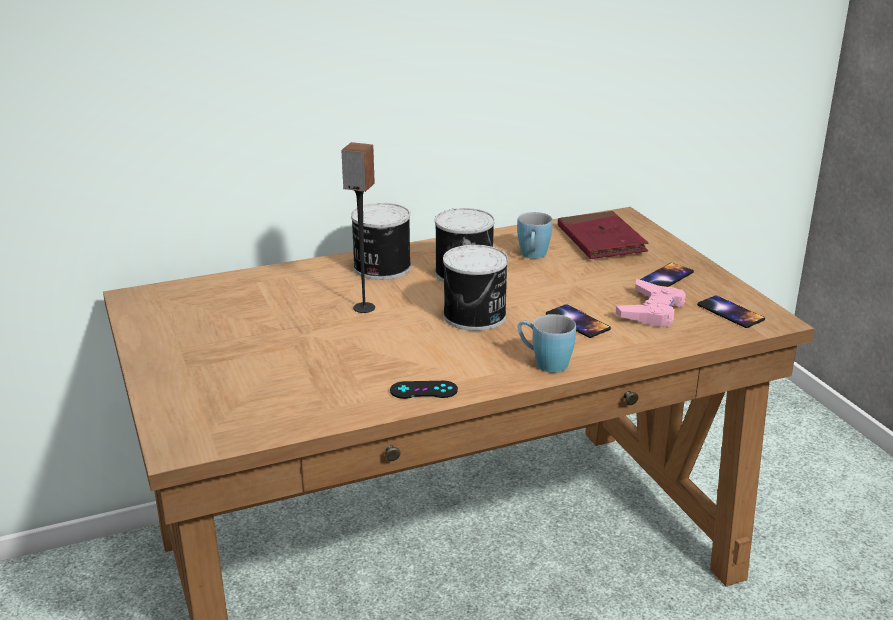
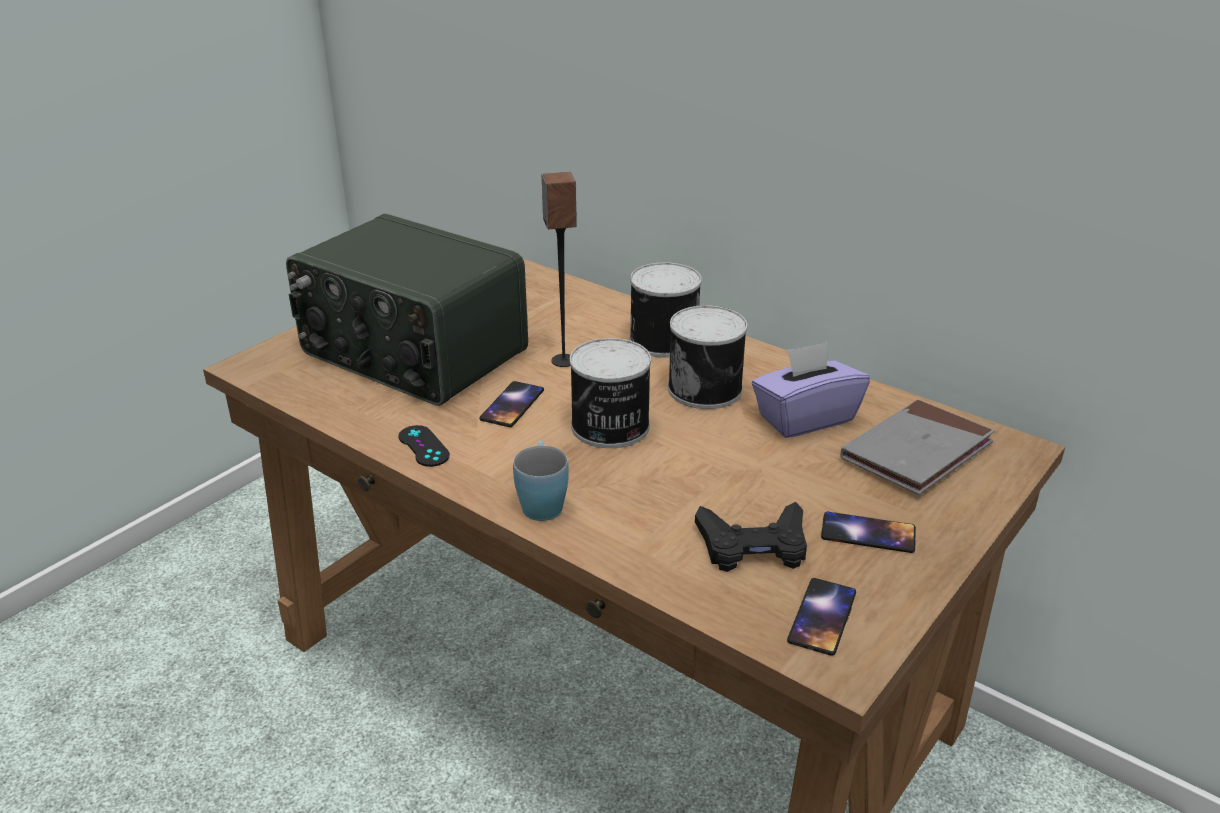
camera: 60 degrees right, 5 degrees up
(269, 364) = (412, 354): none -> radio
(533, 256) = (805, 418): blue mug -> purple tissue box
(577, 322) = (664, 497): phone -> phone (512, 405)
(601, 240) = (916, 452): red book -> grey book
(651, 310) = (753, 545): pink game controller -> black game controller

